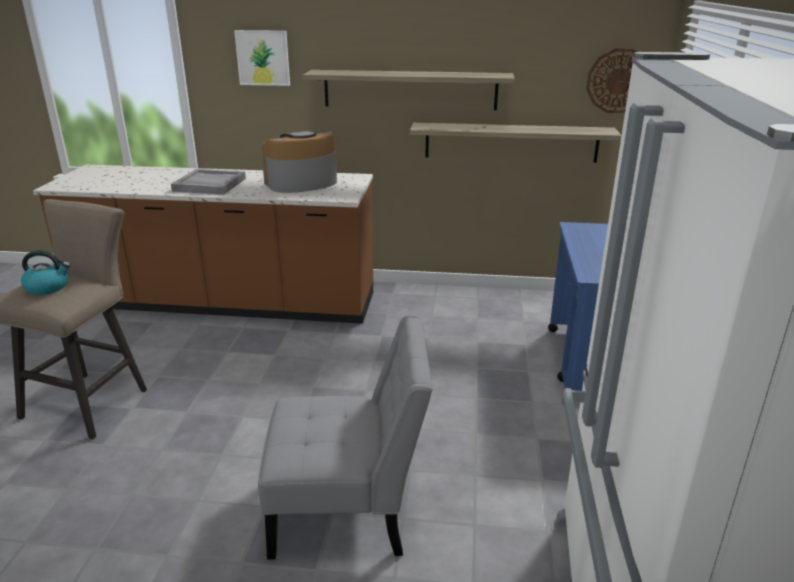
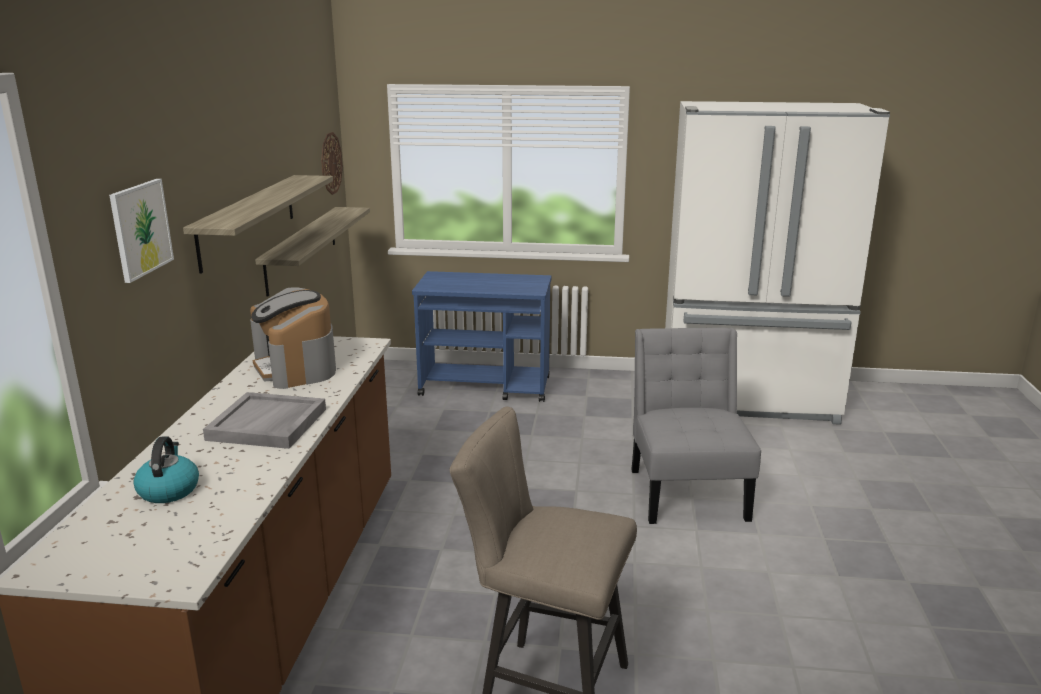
camera: 90 degrees left, 5 degrees down
(48, 287) = (569, 533): kettle -> kettle (168, 490)

